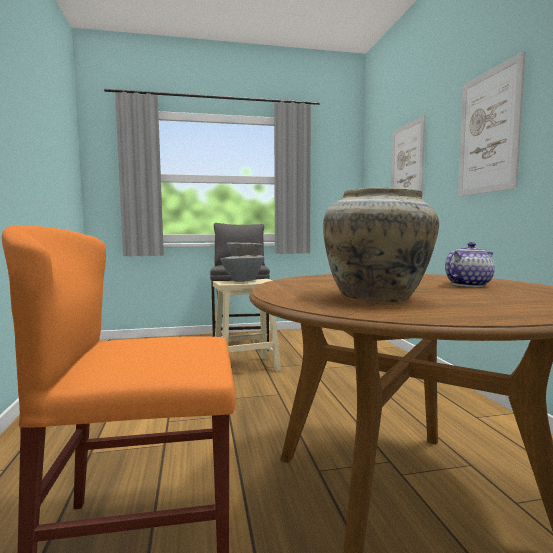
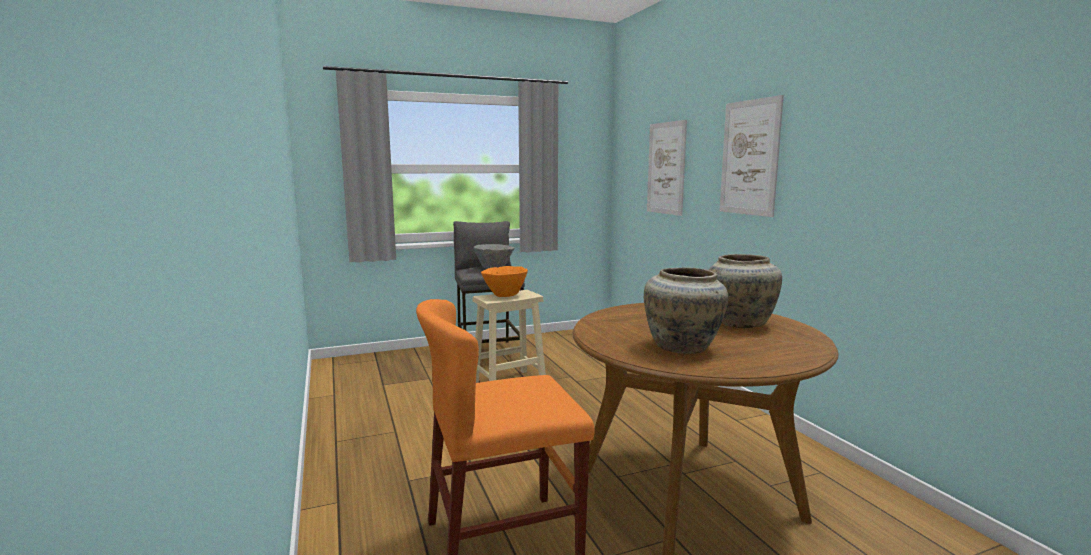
camera: 10 degrees left, 5 degrees up
(242, 281) = (504, 295): grey bowl -> orange bowl
(468, 285) = (740, 323): teapot -> beige vase

